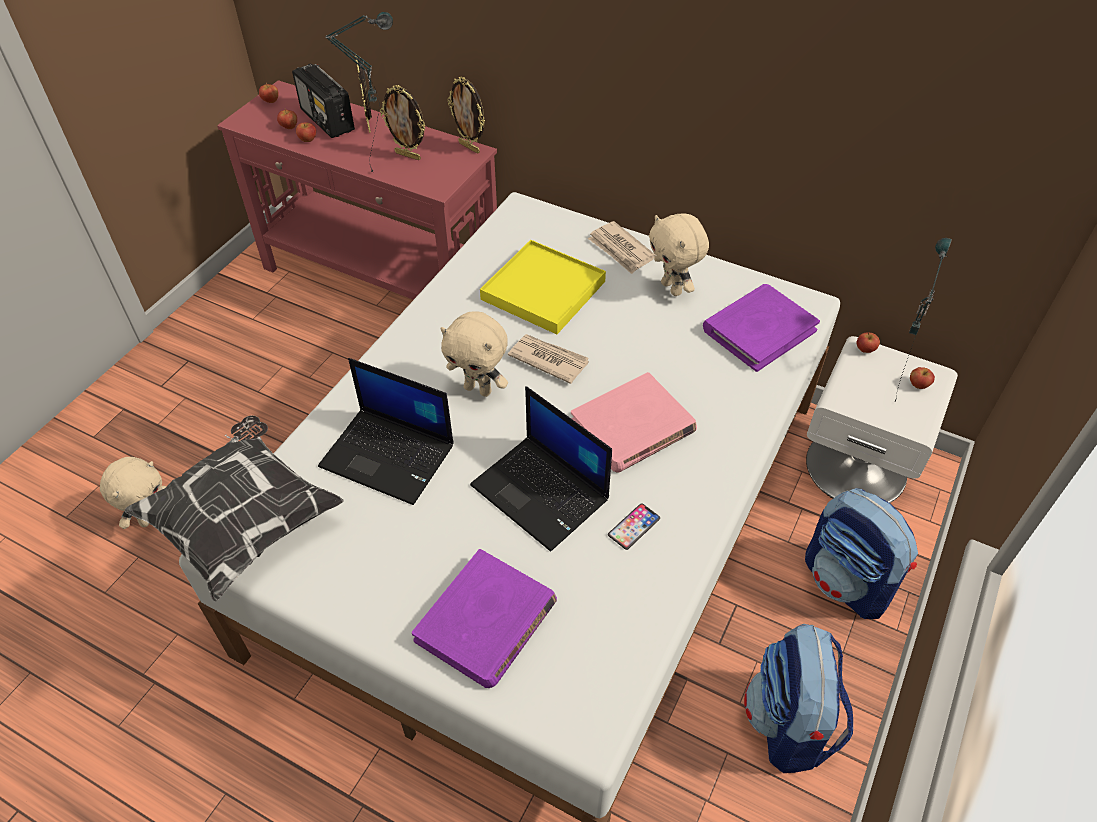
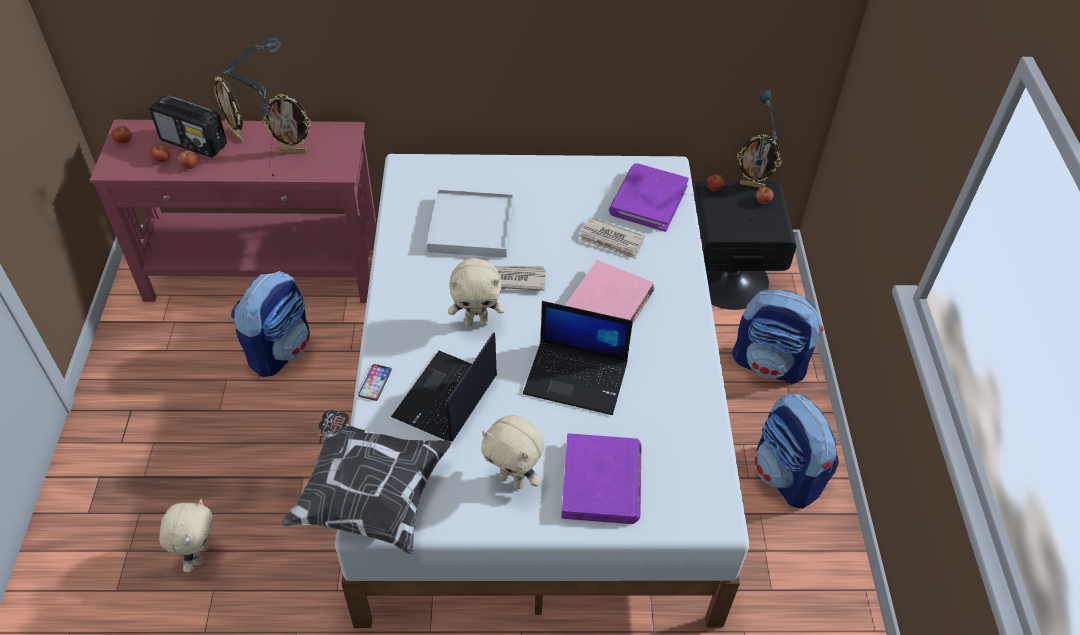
camera: 30 degrees left, 0 degrees up
(346, 357) = (280, 349): none -> backpack
(389, 455) = (446, 398): laptop -> laptop turned 120 degrees clockwise
(470, 147) = (341, 128): picture frame -> picture frame (752, 185)
(543, 291) = (471, 227): yellow tray -> white tray
(621, 250) = (508, 173): newspaper -> newspaper (611, 241)
(634, 527) = (656, 374): phone -> phone (375, 383)
(672, 288) = (567, 190): beige plush toy -> beige plush toy (513, 479)
(856, 466) = (729, 279): white nightstand -> black nightstand

